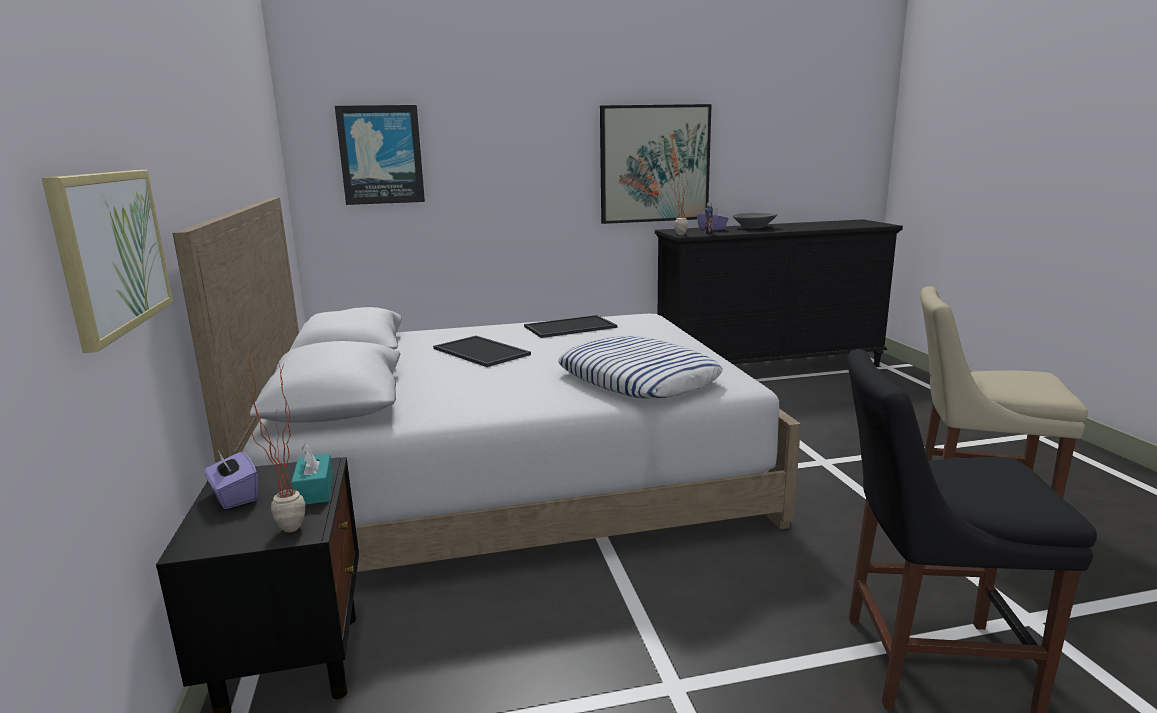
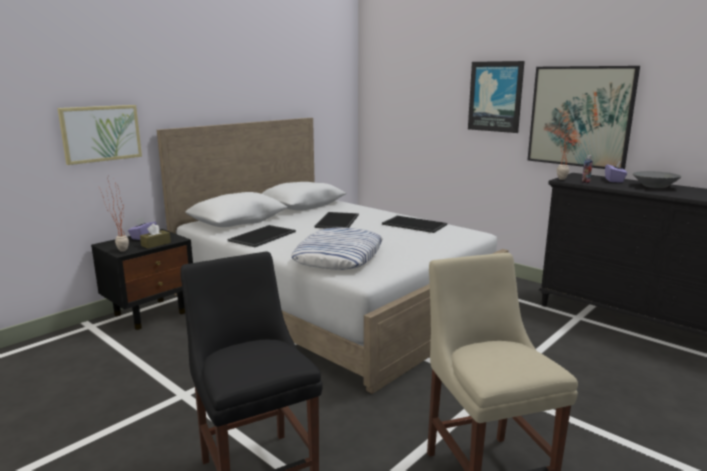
camera: 55 degrees right, 0 degrees up
(314, 490) = (156, 244): turquoise tissue box -> brown tissue box
(381, 155) = (400, 96): picture -> picture (495, 96)
(470, 400) = (262, 236): none -> tray

